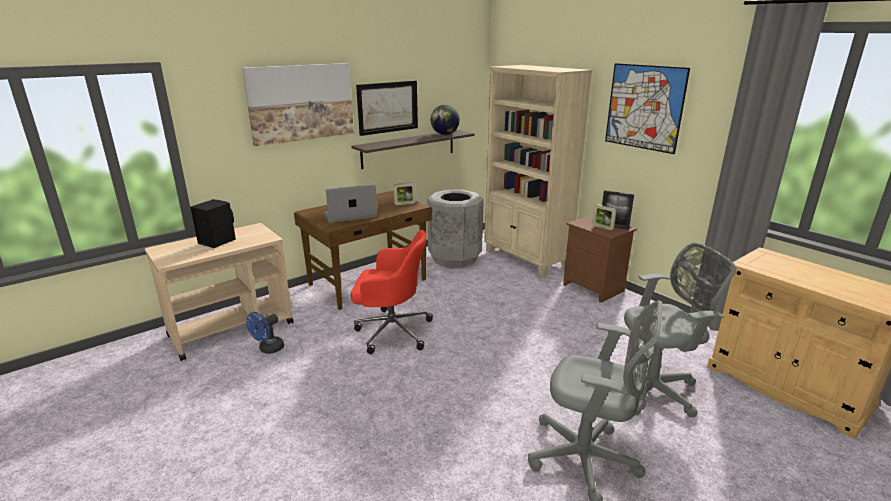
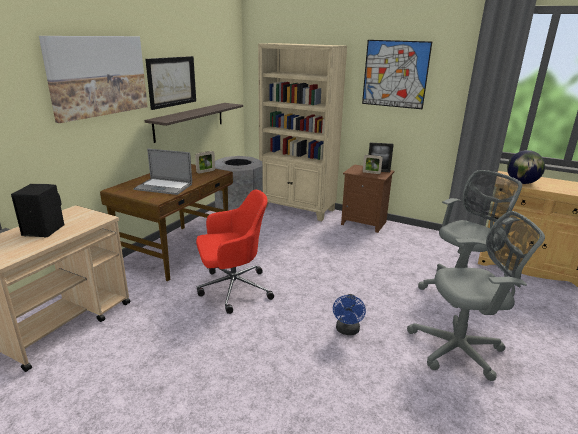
camera: 25 degrees left, 0 degrees up
(268, 349) = (122, 334): blue fan -> blue fan (347, 331)
(350, 215) = (163, 187): laptop -> laptop turned 120 degrees counterclockwise
(445, 134) = (219, 106): globe -> globe (521, 183)

